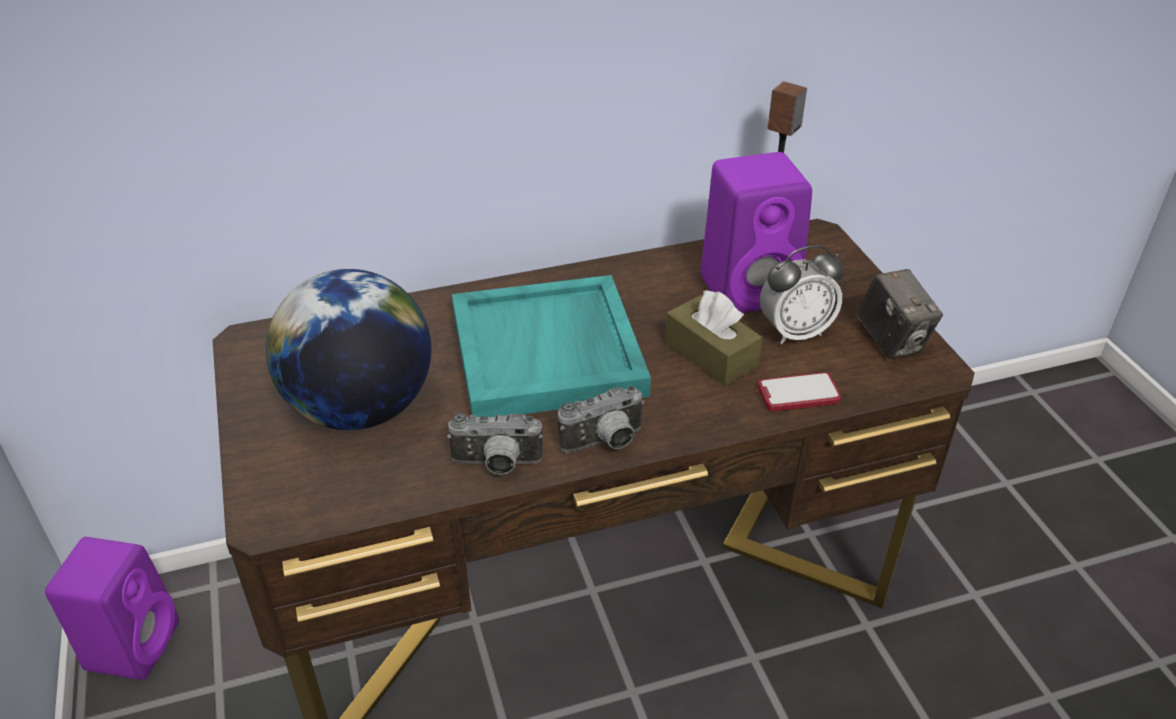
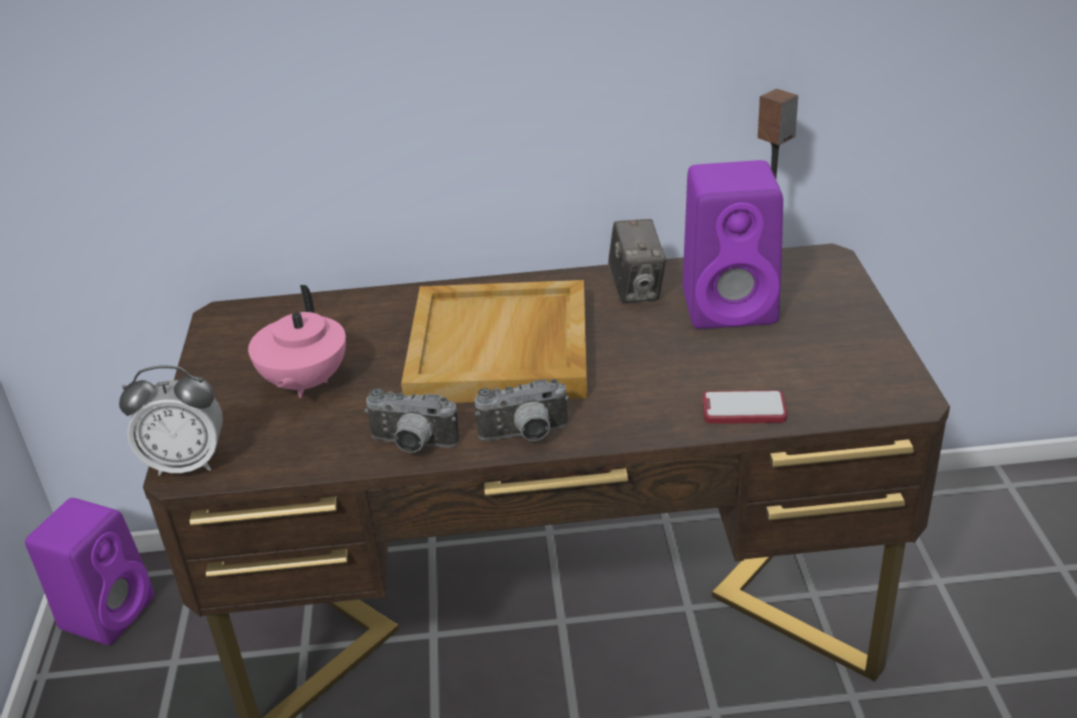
camera: 15 degrees right, 5 degrees down
(361, 408) = (304, 383): globe -> pink teapot
(549, 353) = (501, 350): turquoise tray -> beige tray
(711, 354) = (665, 364): brown tissue box -> none
(795, 332) = (763, 351): alarm clock -> alarm clock (187, 463)
(891, 341) = (867, 367): camera -> camera (636, 289)

